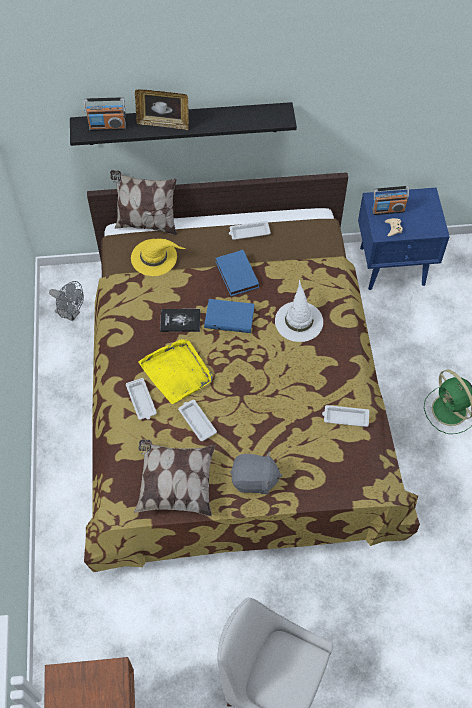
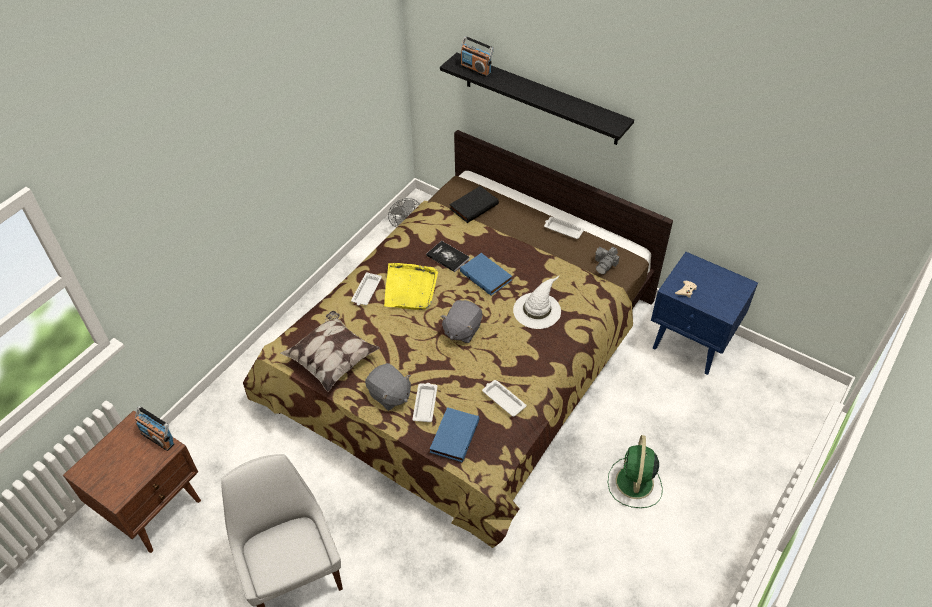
camera: 40 degrees right, 10 degrees down
(146, 223) = (492, 183): pillow -> none
(154, 257) = (473, 206): yellow hat -> black book
(163, 123) = (518, 86): picture frame -> none
(197, 421) = (390, 329): white tray -> white tray (425, 404)
(235, 274) = (521, 250): blue book -> blue book (453, 435)
(257, 380) = (462, 330): none -> grey plush toy
(312, 243) = (605, 264): none -> camera
(388, 210) = (695, 275): radio -> radio (158, 438)

